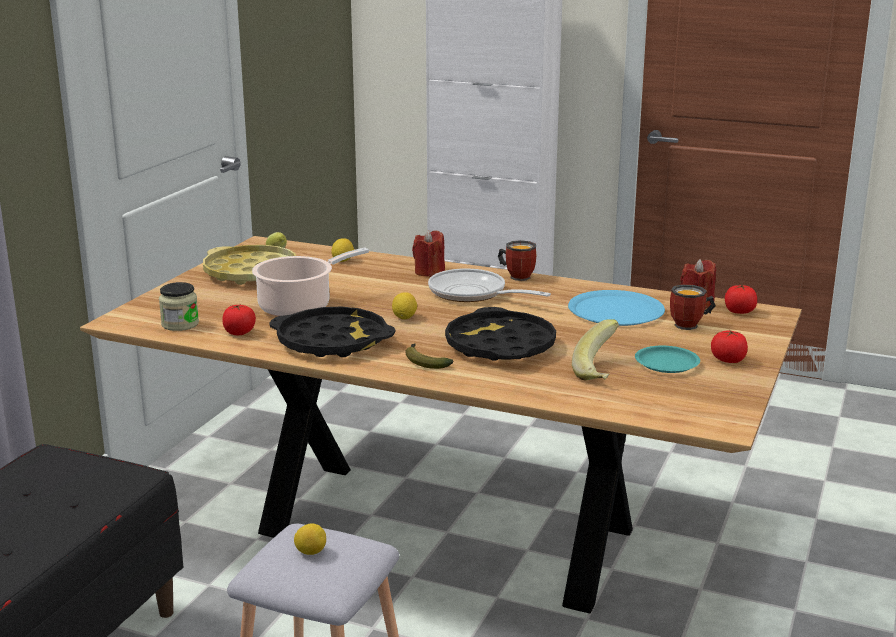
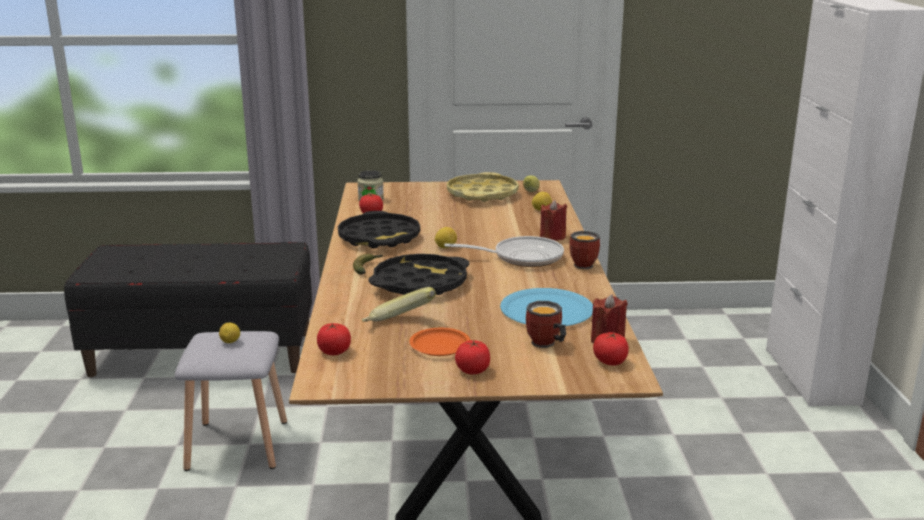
camera: 65 degrees right, 0 degrees up
(299, 307) = (433, 218): cooking pot -> none
(473, 294) = (521, 257): frying pan -> frying pan turned 75 degrees clockwise
(649, 410) = (334, 352): none -> tomato
(667, 363) = (440, 346): turquoise plate -> orange plate

